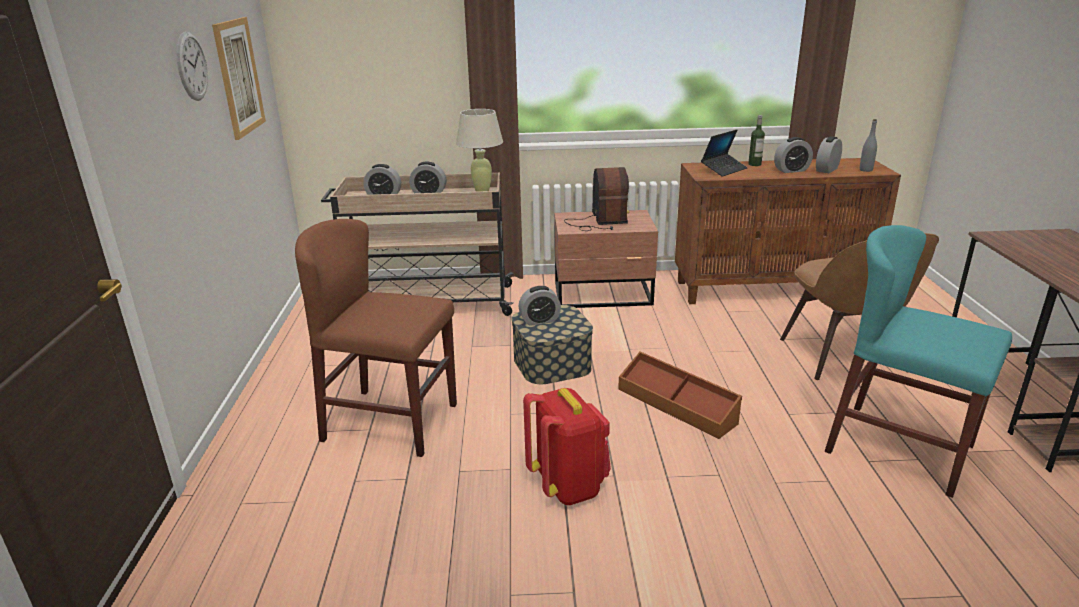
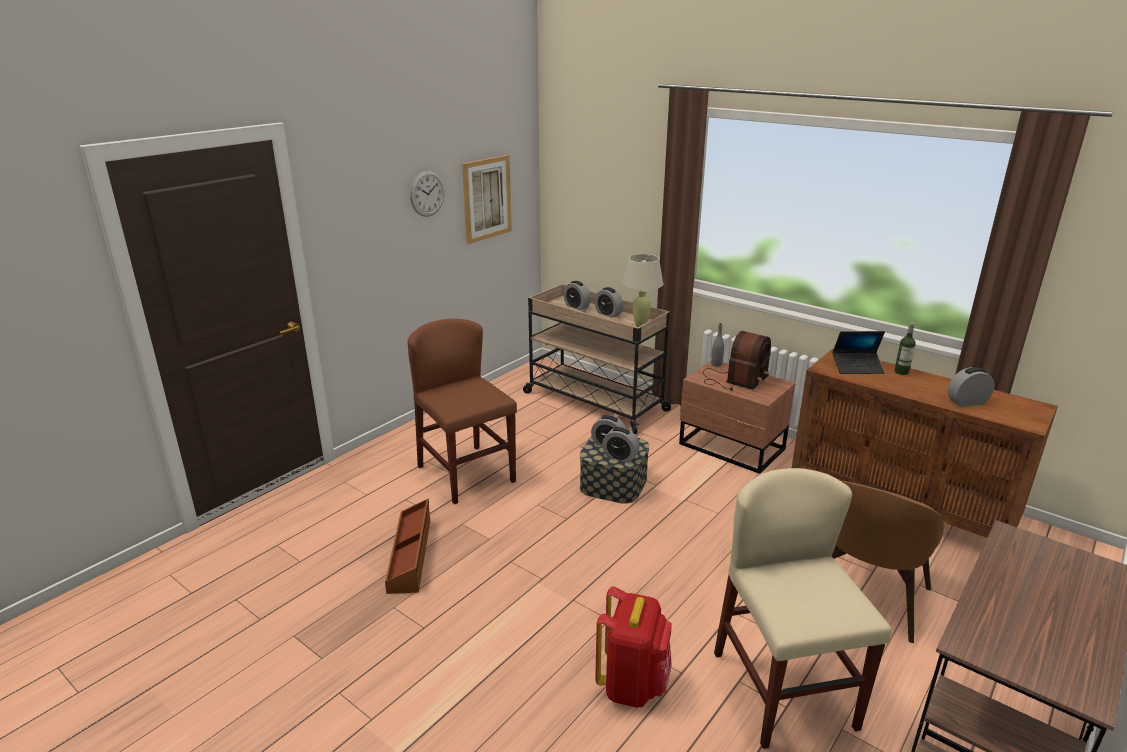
camera: 40 degrees right, 0 degrees up
(569, 486) = (506, 569): red backpack -> red backpack (633, 685)
(677, 405) = (655, 558): brown storage box -> brown storage box (411, 555)
(791, 170) = (925, 390): alarm clock -> alarm clock (620, 457)
(866, 170) = (1013, 417): grey bottle -> grey bottle (716, 364)
(900, 448) = (784, 690): turquoise chair -> beige chair

